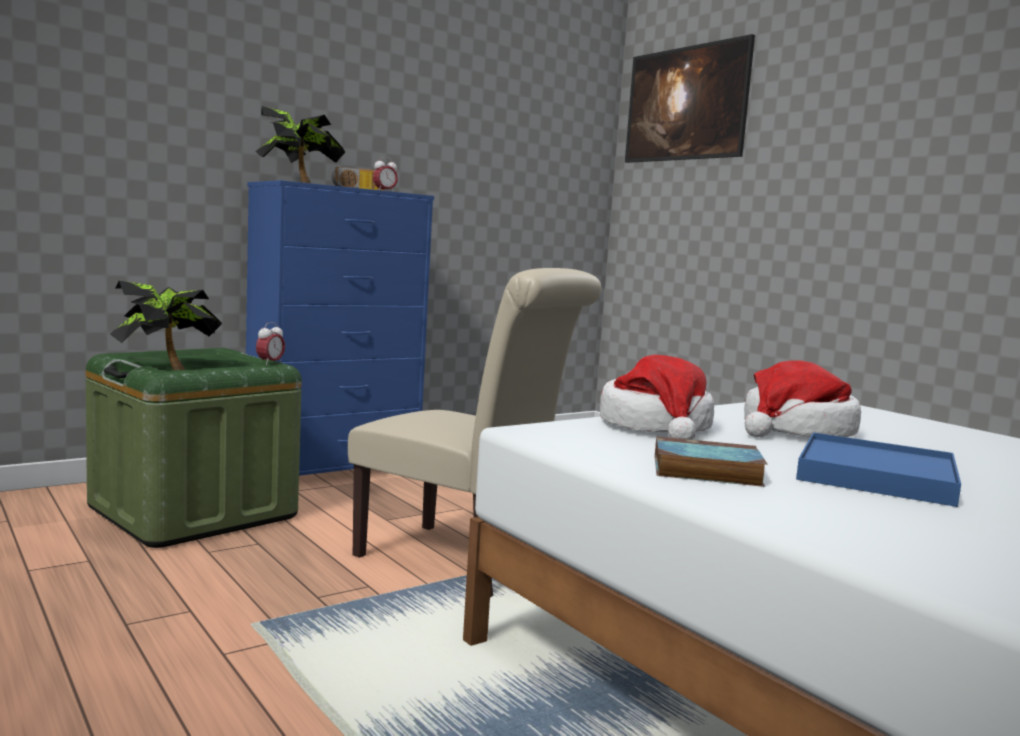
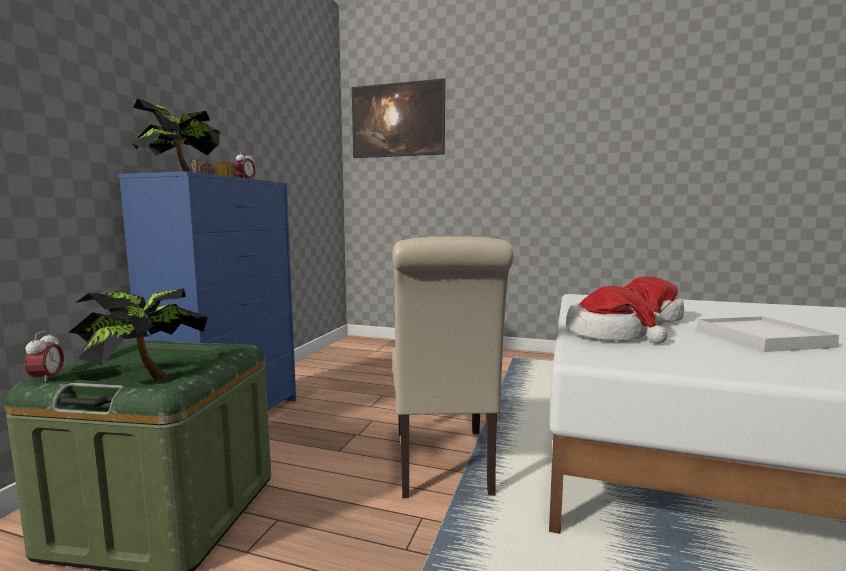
camera: 35 degrees left, 0 degrees up
(270, 363) = (234, 347): alarm clock -> alarm clock (47, 379)
(463, 563) = (443, 465): beige chair -> beige chair turned 90 degrees clockwise
(704, 471) = (731, 360): book -> none
(876, 476) = (762, 338): blue tray -> white tray

